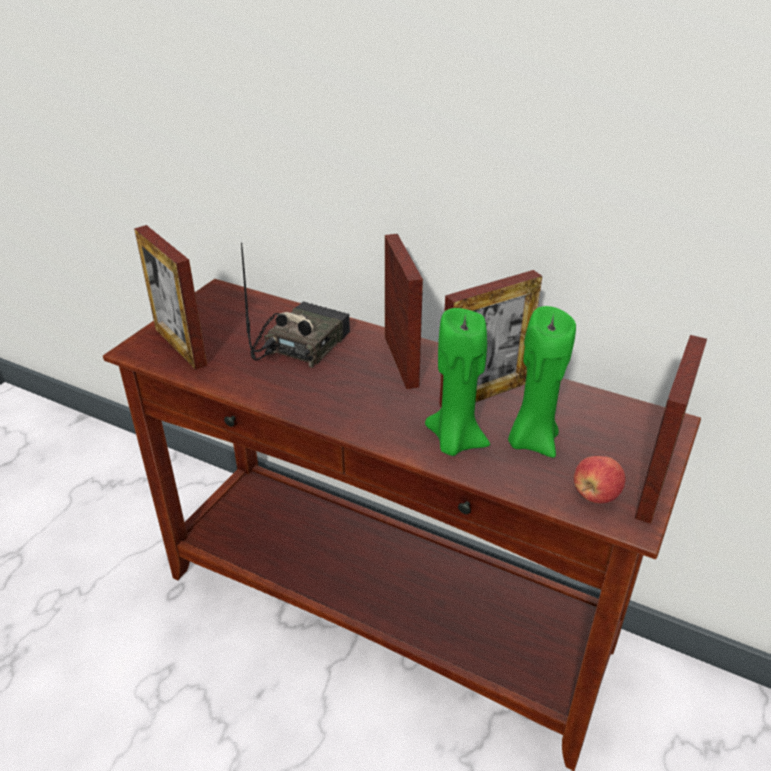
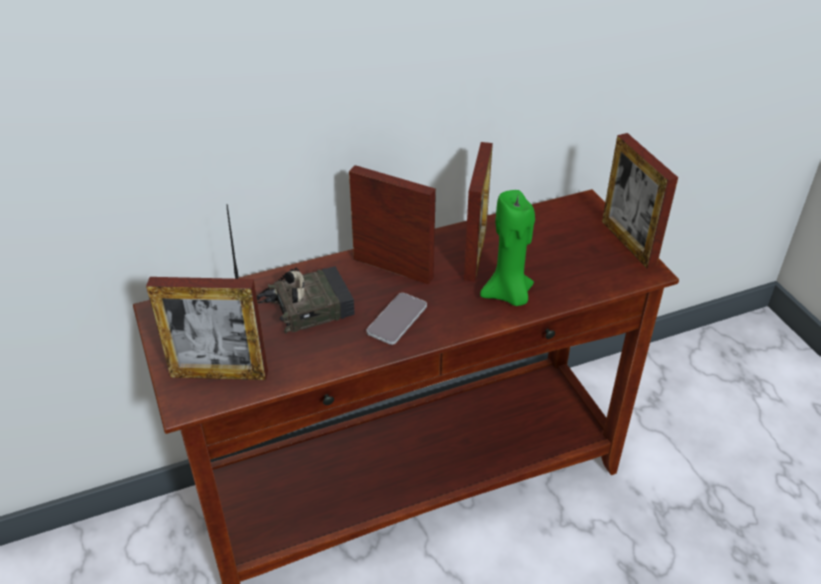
camera: 50 degrees left, 5 degrees up
(300, 344) = (306, 305): radio -> radio turned 90 degrees clockwise
(339, 395) = (397, 319): none -> phone
(532, 441) = (543, 263): green candle -> none
(595, 495) = (615, 270): apple -> none

